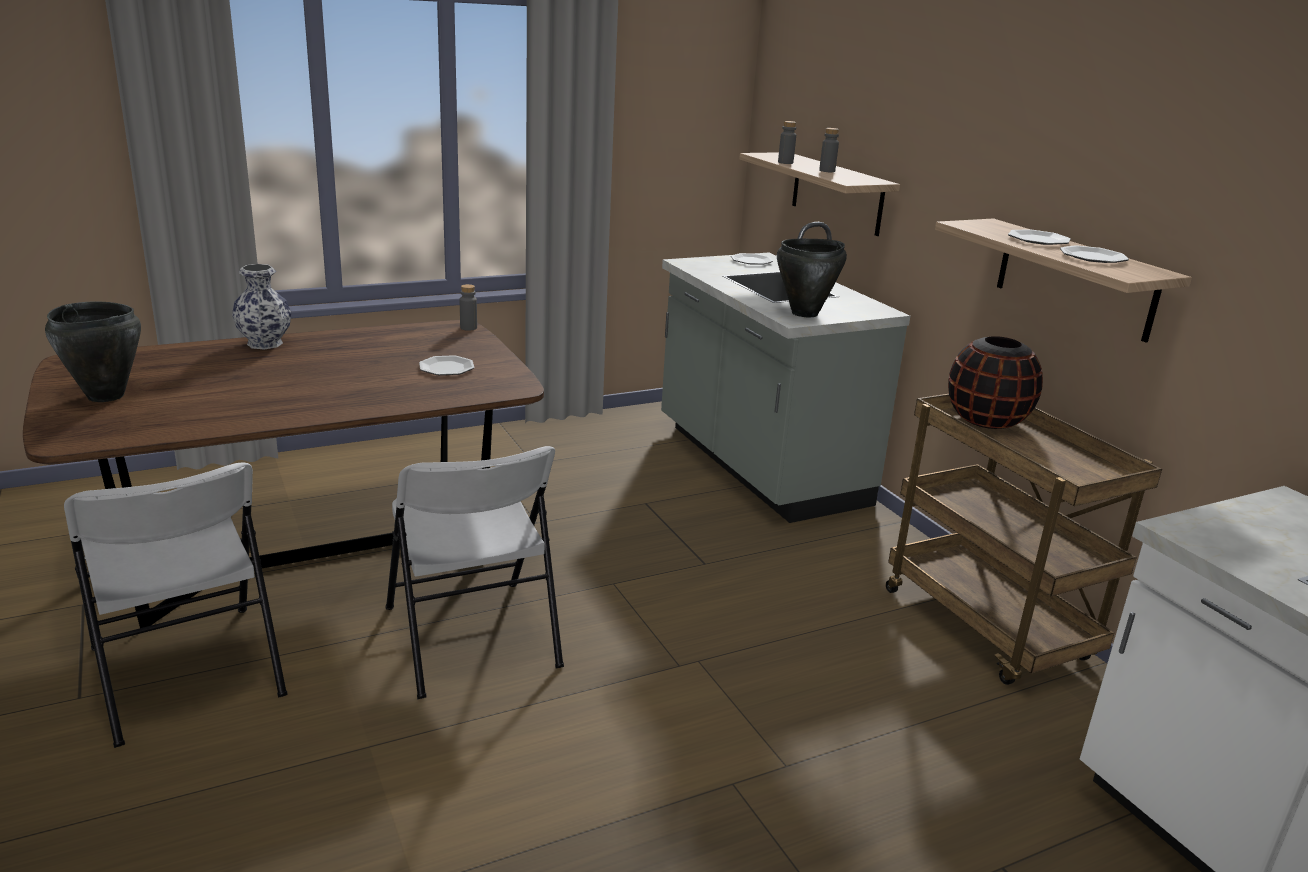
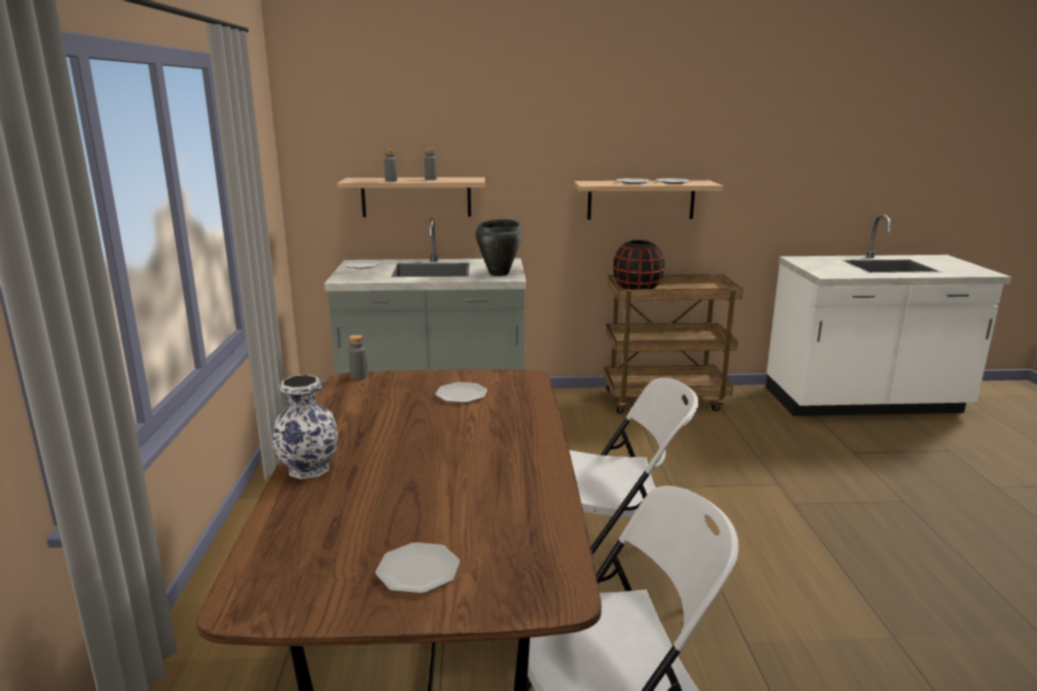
camera: 65 degrees left, 5 degrees down
(105, 396) = (419, 571): black cooking pot -> plate

